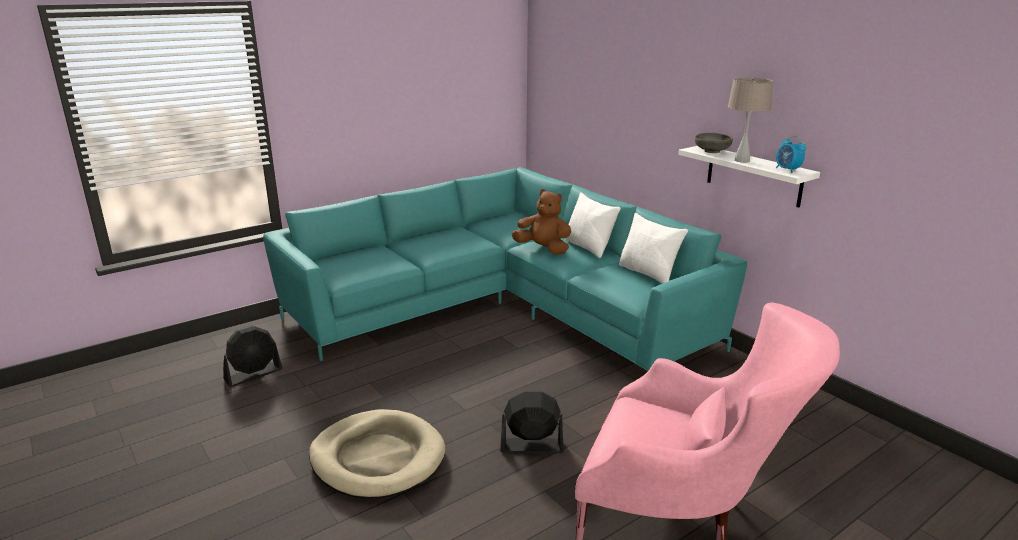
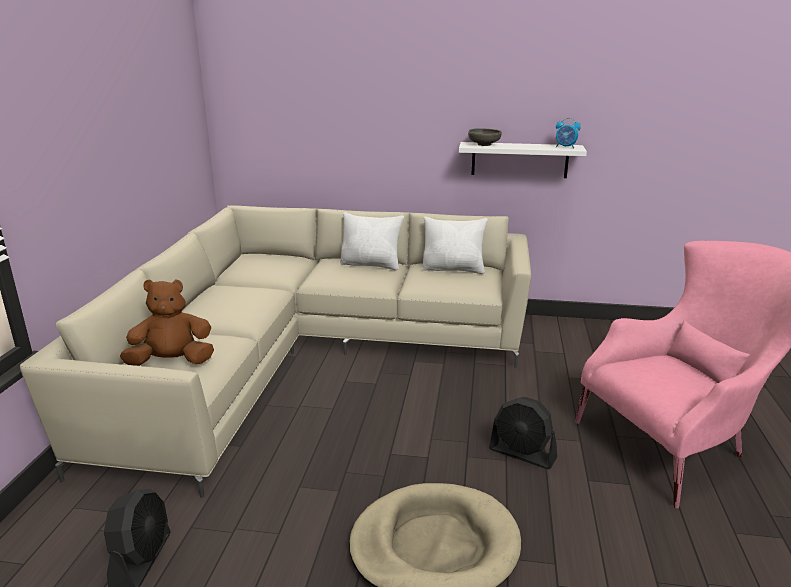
camera: 45 degrees left, 0 degrees up
(503, 308) = (303, 356): turquoise sofa -> beige sofa
(531, 446) = (522, 454): black fan -> black fan turned 105 degrees counterclockwise
(543, 249) = (338, 278): brown plush toy -> brown plush toy (172, 362)
(741, 160) = (522, 147): beige table lamp -> none

